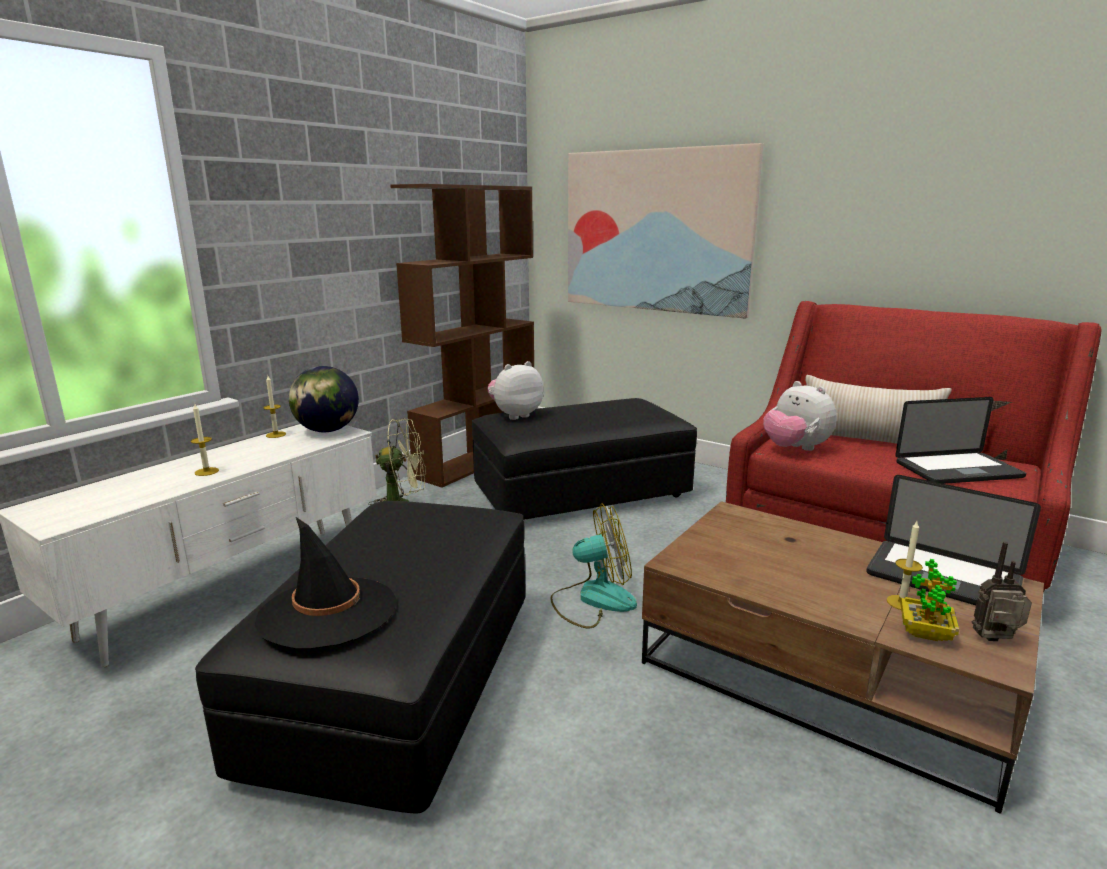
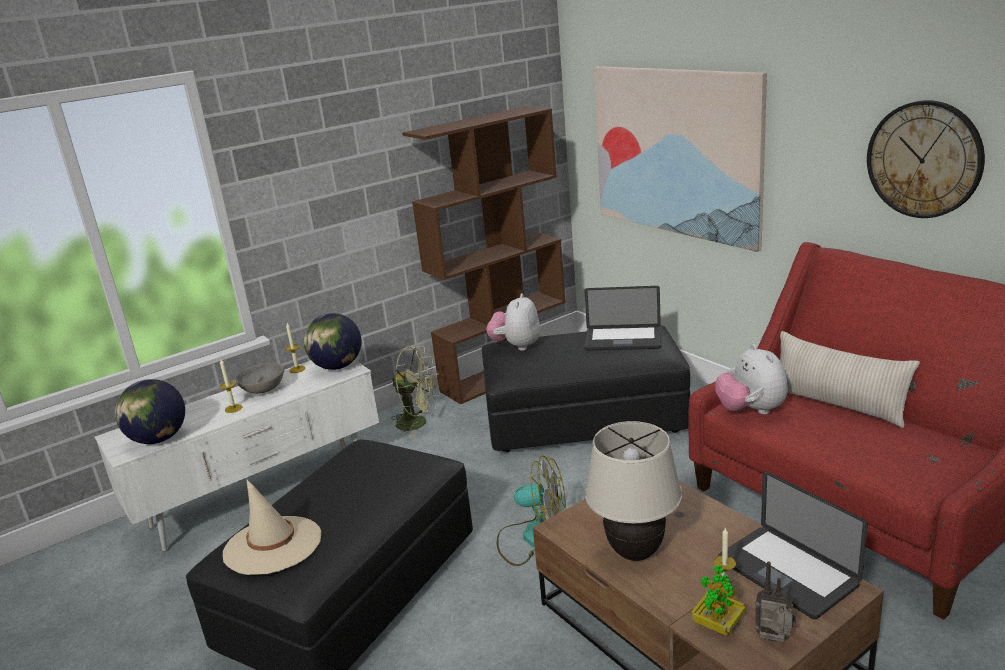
camera: 20 degrees right, 5 degrees up
(105, 507) = (158, 439): none -> globe
(239, 453) = (262, 389): none -> grey bowl
(328, 612) = (273, 545): black hat -> beige hat
(515, 415) = (516, 346): plush toy -> plush toy turned 60 degrees counterclockwise
(777, 577) = (635, 553): none -> beige table lamp
(926, 211) = (924, 159): none -> wall clock
(958, 470) = (899, 453): laptop -> laptop (623, 340)

